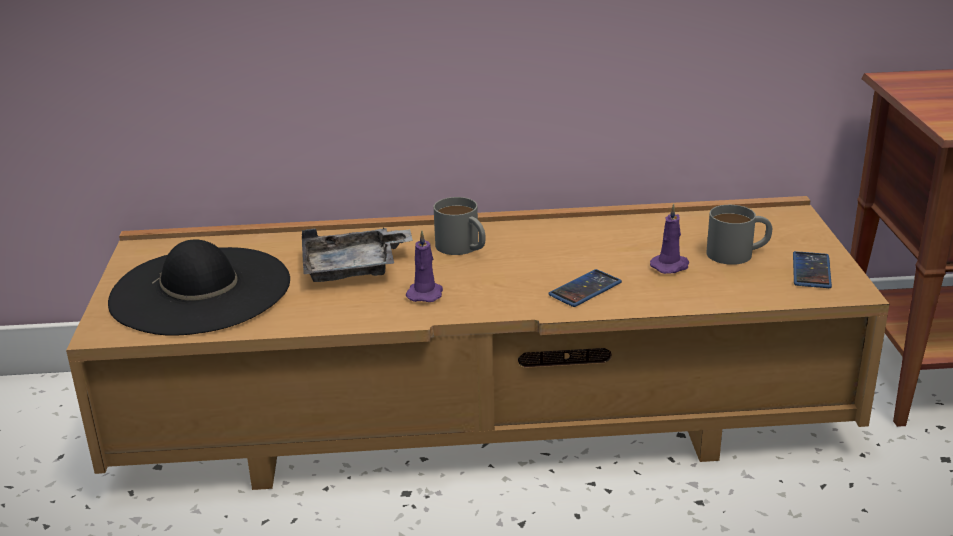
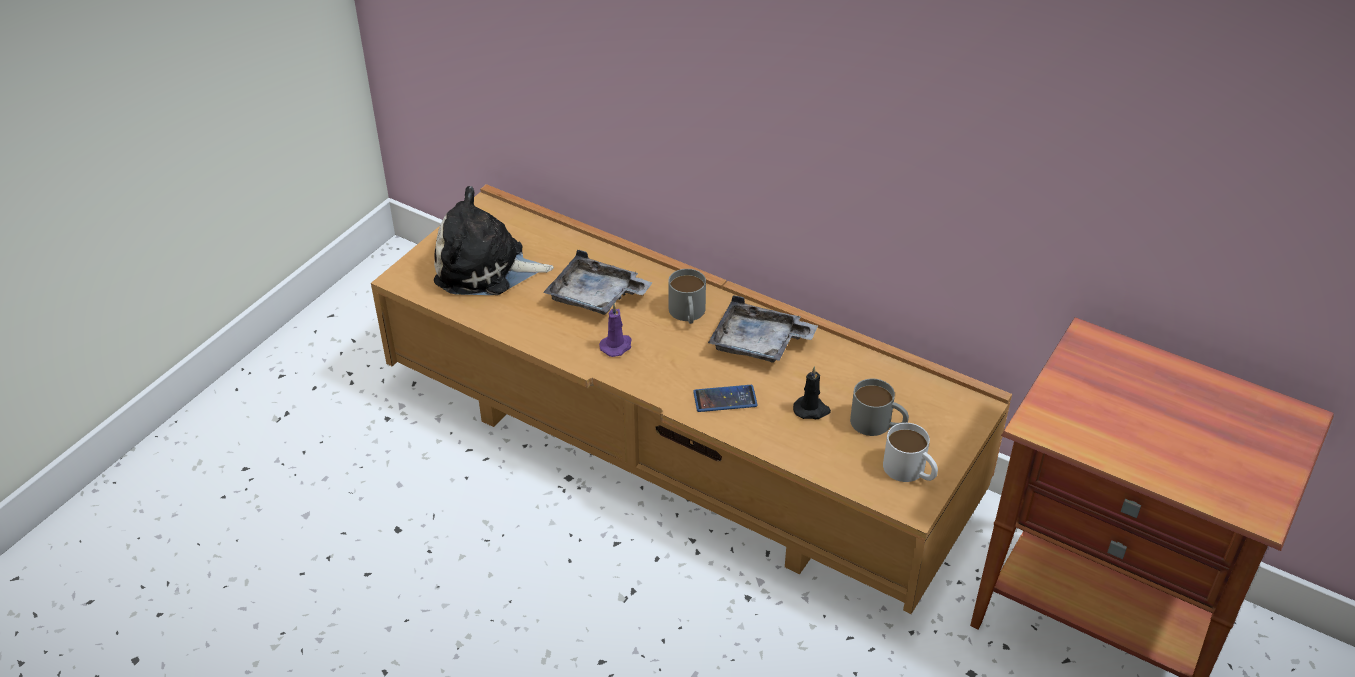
camera: 35 degrees right, 15 degrees up
(201, 290) = (486, 268): black hat -> plush toy
(558, 243) = (759, 344): none -> grey tray
(671, 266) = (811, 410): purple candle -> black candle
(811, 271) = (910, 471): phone -> white mug

